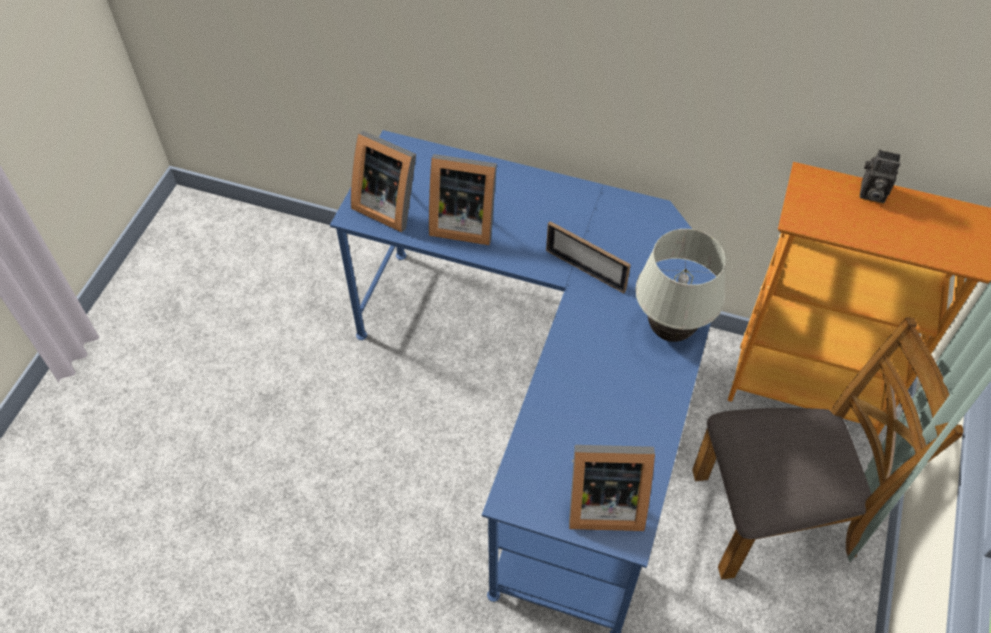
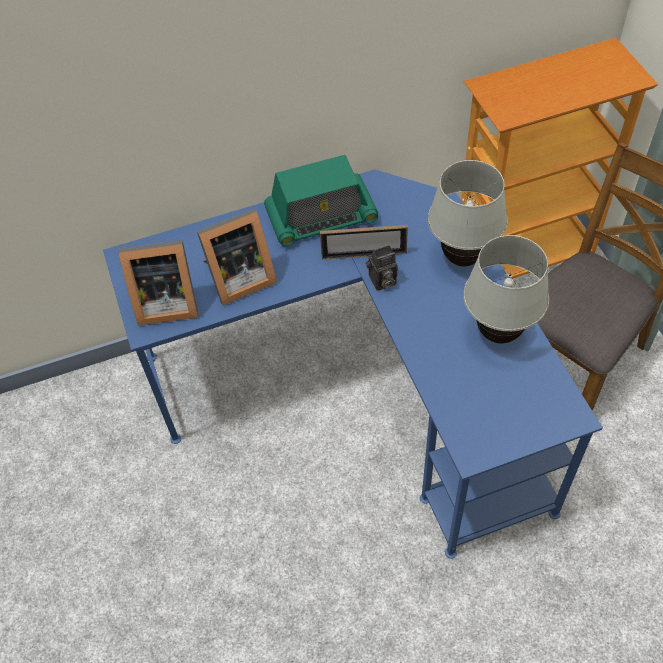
camera: 35 degrees left, 0 degrees up
(580, 214) = (321, 217): none -> radio
(602, 502) = (533, 407): picture frame -> none
(635, 418) = (498, 333): none -> white table lamp
(870, 193) = (532, 72): camera -> camera (381, 282)

